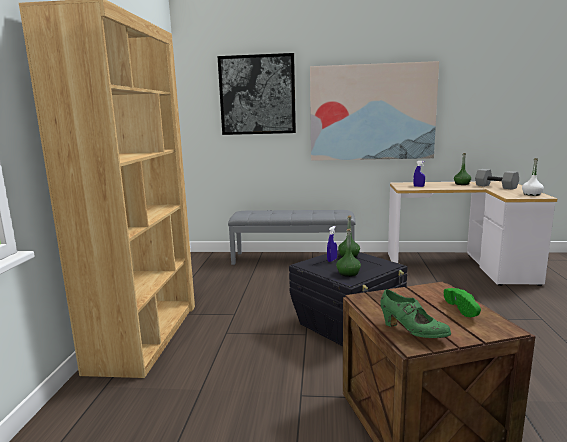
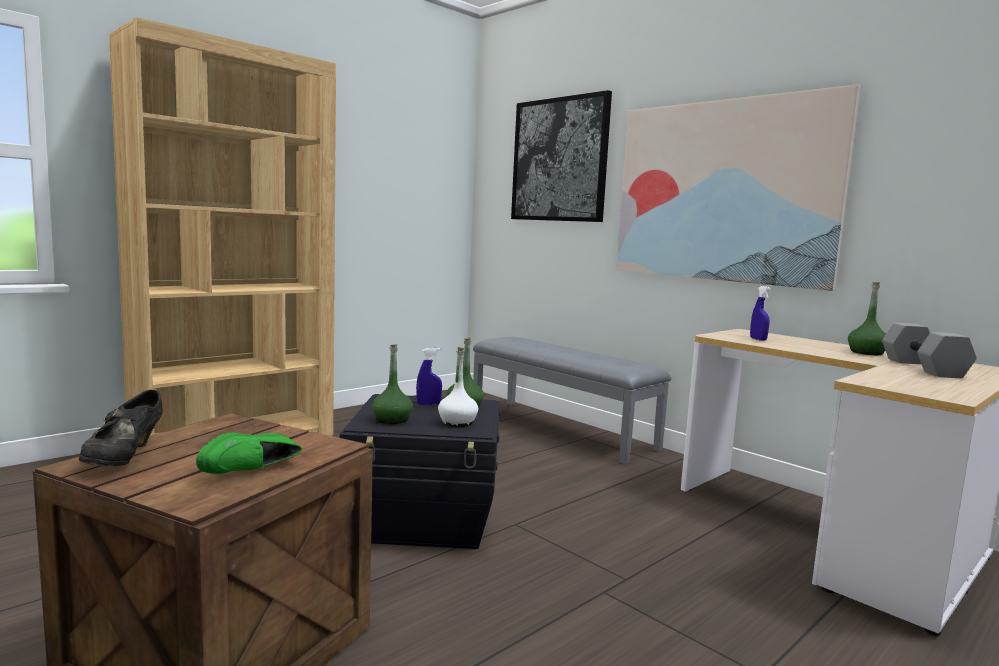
camera: 40 degrees right, 5 degrees down
(412, 332) = (124, 458): green shoe -> black shoe
(531, 194) = (941, 389): white bottle -> white bottle (457, 422)

